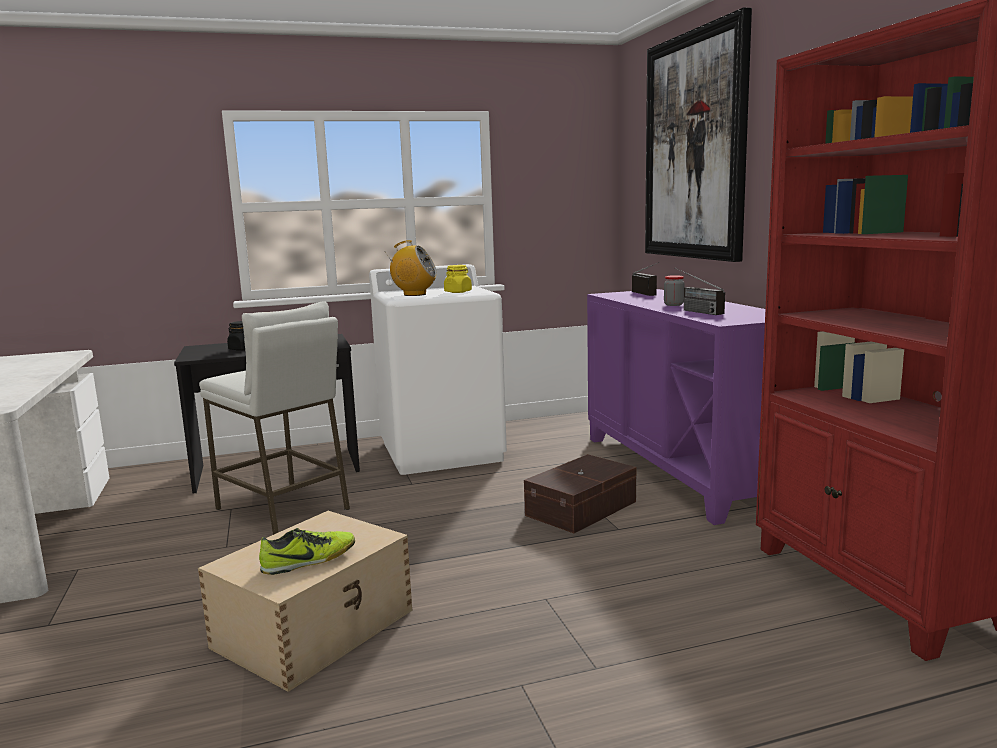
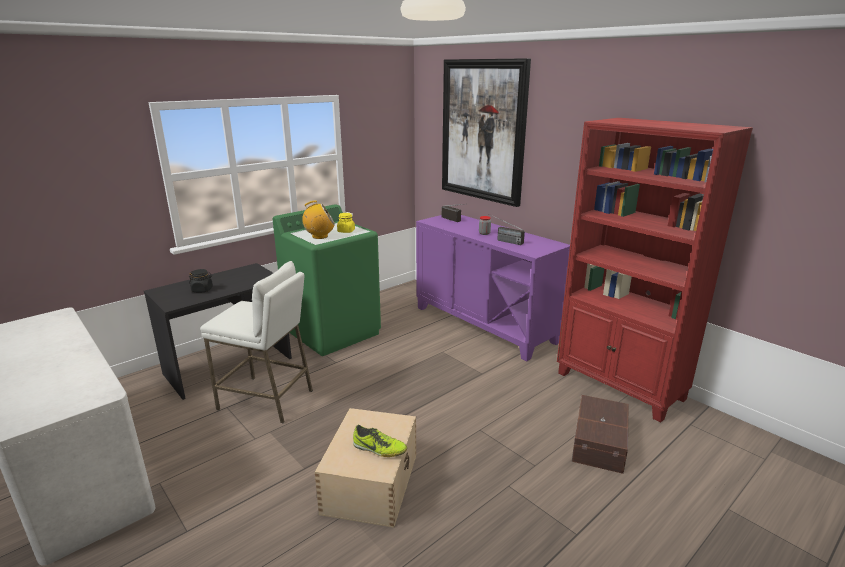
camera: 25 degrees left, 10 degrees up
(309, 561) = (379, 449): shoe -> shoe turned 75 degrees clockwise
(442, 451) = (333, 332): white washing machine -> green washing machine
(583, 508) = (453, 363): brown storage box -> brown storage box (600, 442)

